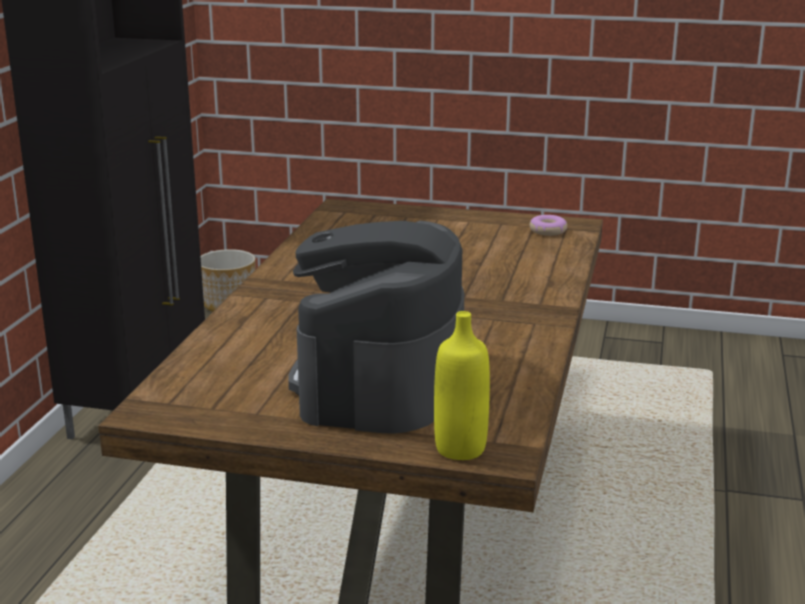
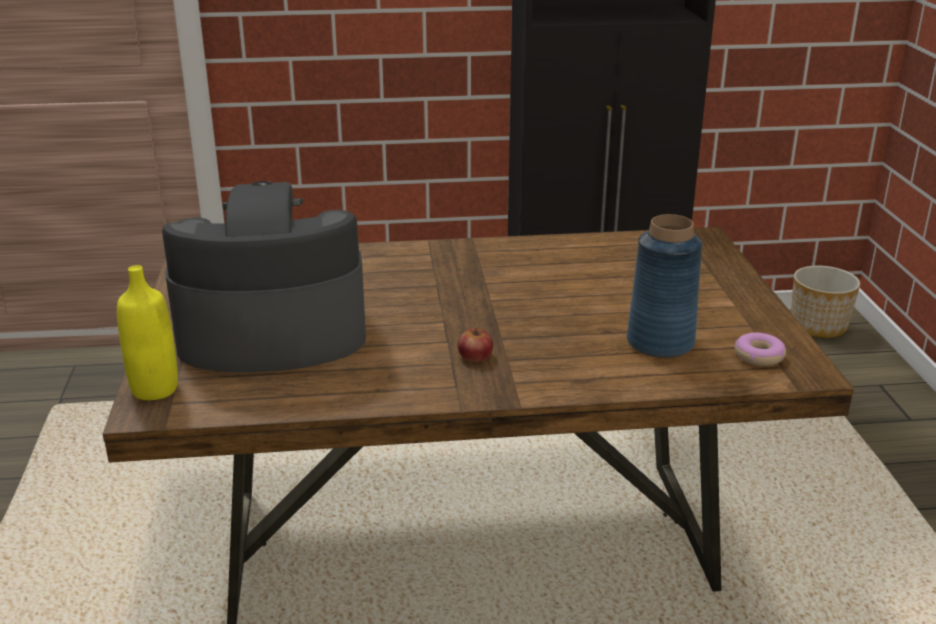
camera: 70 degrees right, 5 degrees up
(488, 309) = (475, 356): none -> apple
(509, 251) = (660, 343): none -> blue vase

